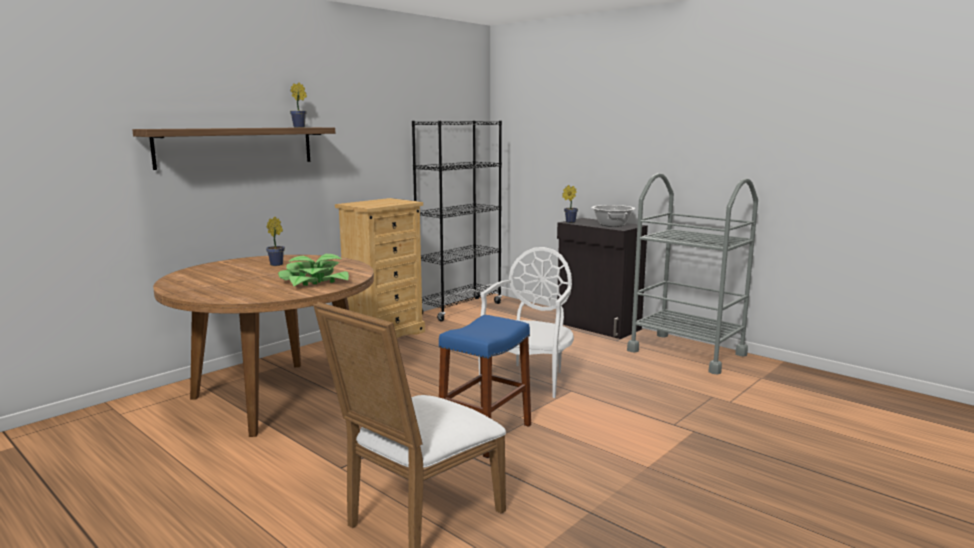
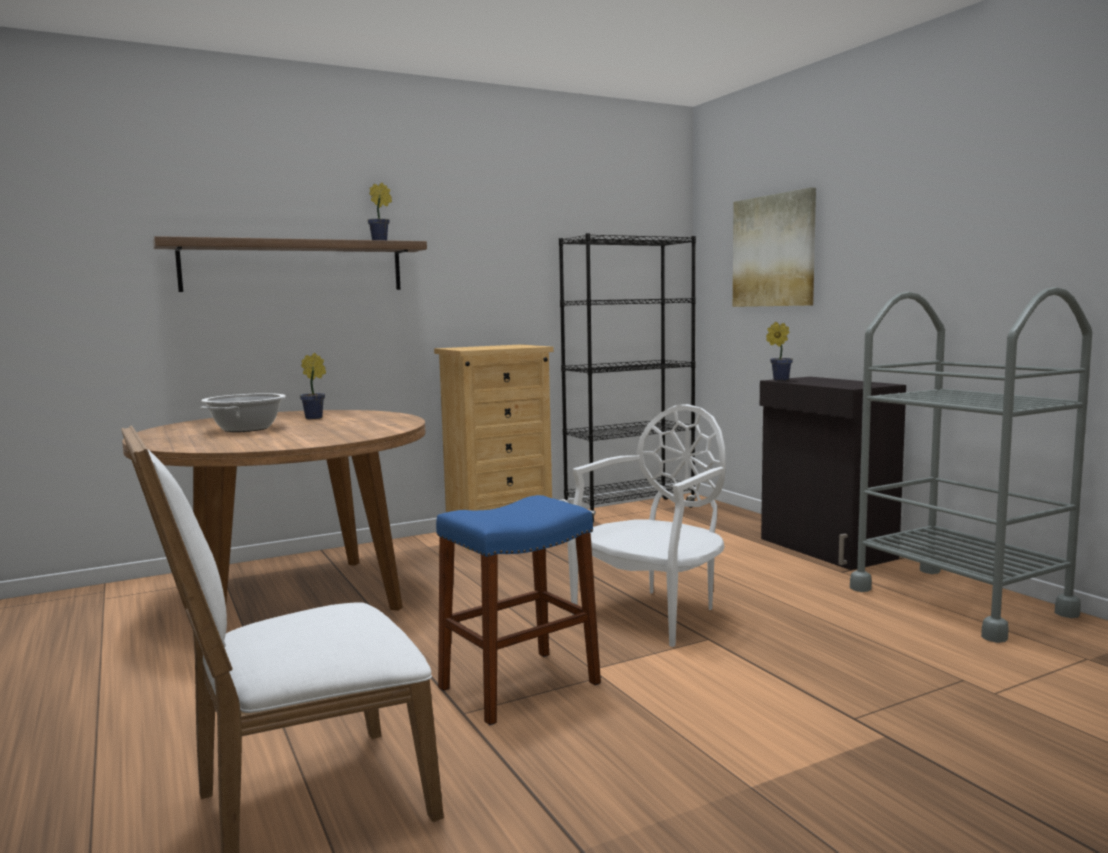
camera: 20 degrees right, 5 degrees down
(314, 282) = (319, 435): potted plant -> none
(555, 134) = (774, 251): none -> picture
(612, 224) = (844, 383): cooking pot -> cooking pot (246, 429)

